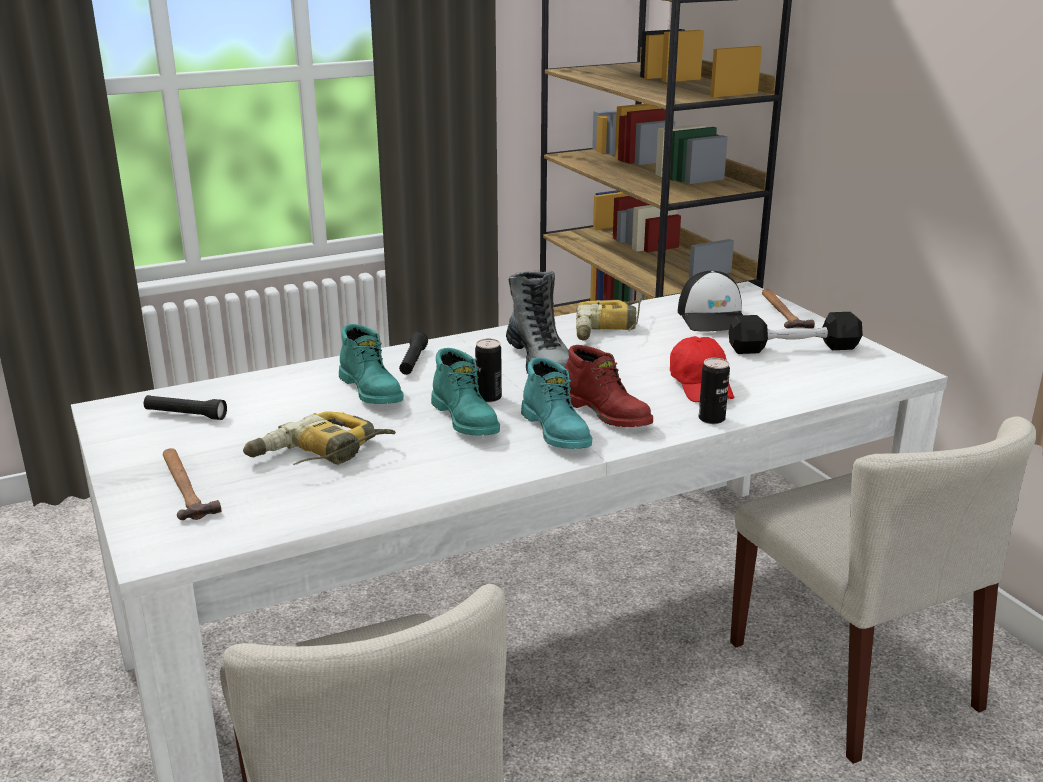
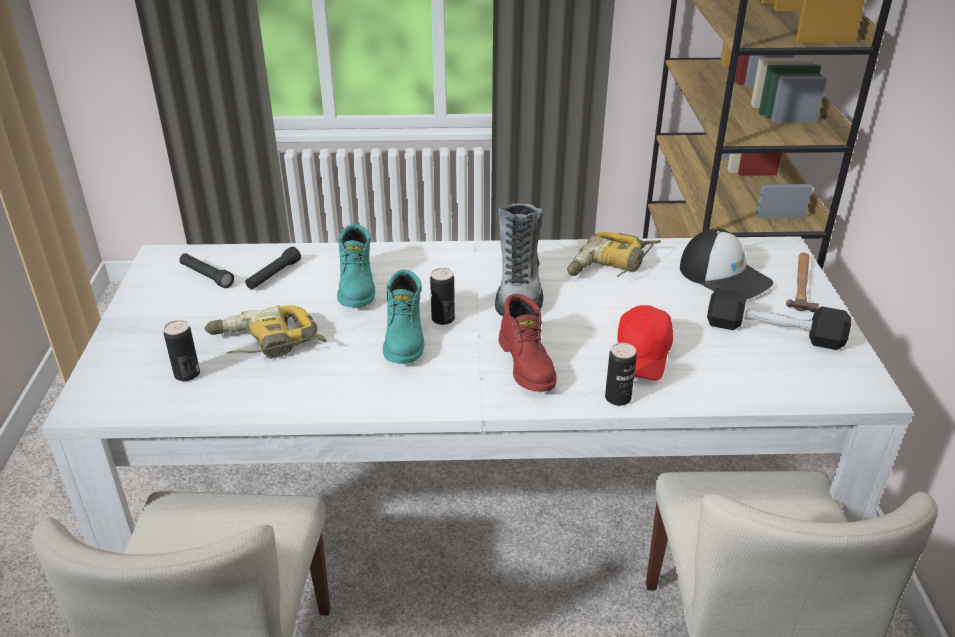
camera: 25 degrees right, 10 degrees up
(185, 487) = (151, 348): hammer -> none
(254, 498) = (187, 374): none -> can
(413, 362) = (414, 263): black flashlight -> black flashlight (274, 275)
(557, 431) = (468, 373): turquoise boot -> none
(714, 318) = (725, 276): cap -> cap turned 60 degrees counterclockwise

